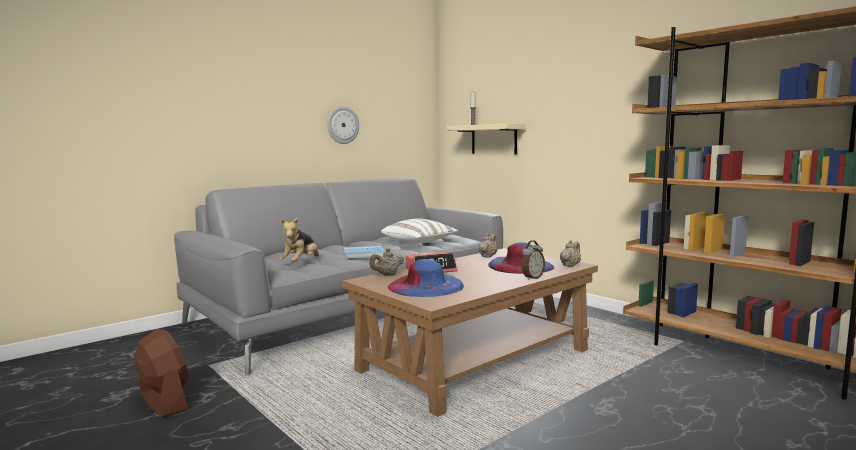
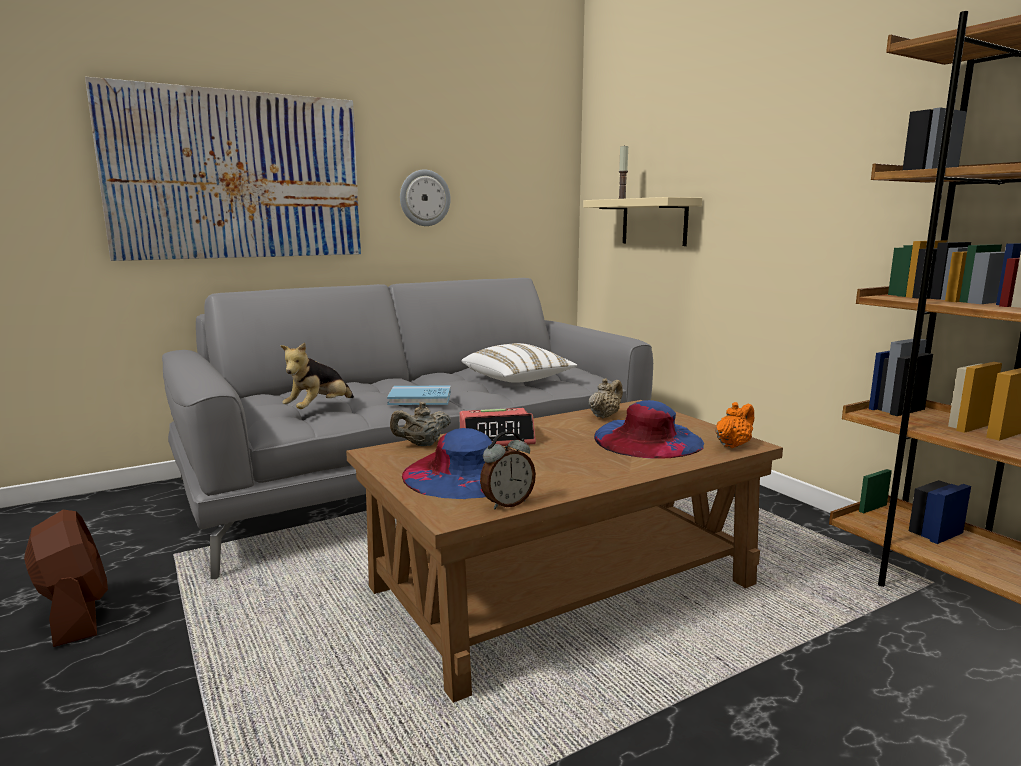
camera: 10 degrees right, 5 degrees up
(223, 111) = (237, 176): none -> picture
(532, 278) = (653, 469): alarm clock -> alarm clock (507, 503)
(570, 265) = (733, 445): beige teapot -> orange teapot

